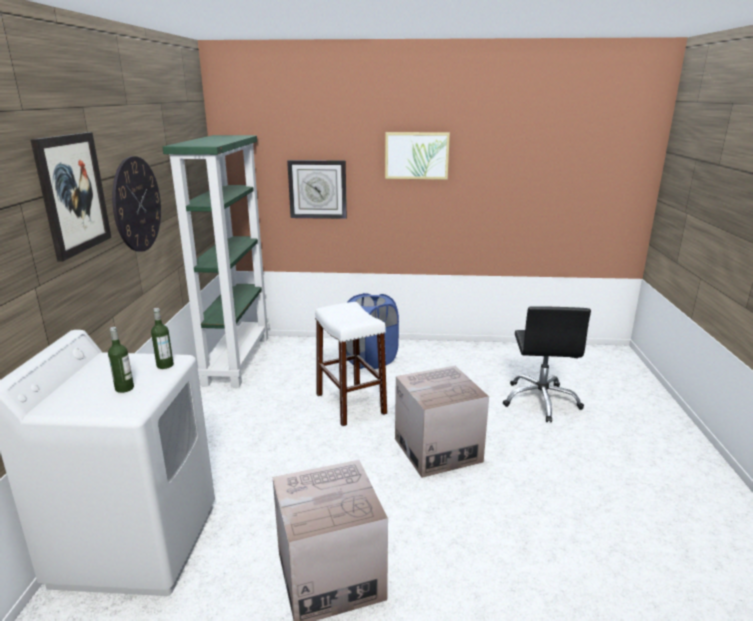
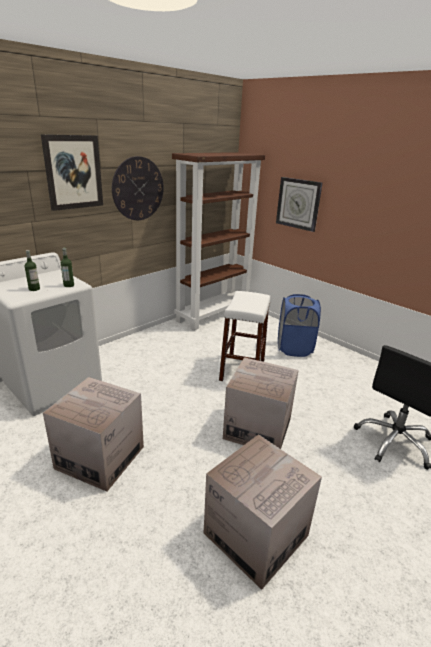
camera: 40 degrees right, 5 degrees up
(236, 359) = (213, 314): green bookcase -> brown bookcase
(416, 155) = (381, 186): picture -> none
(549, 533) = (256, 534): none -> cardboard box

